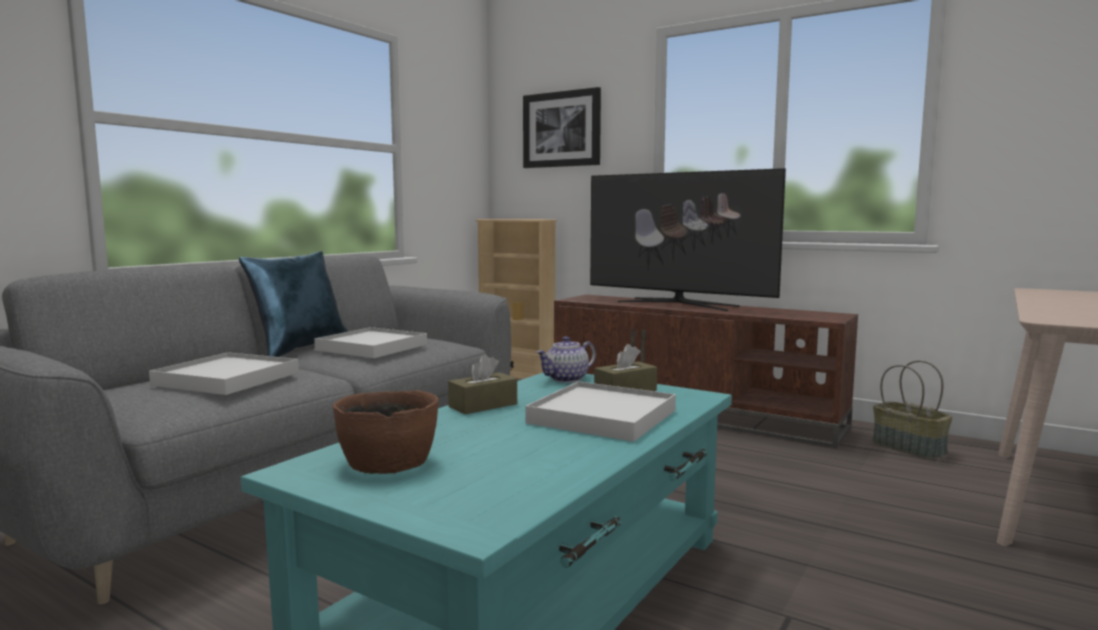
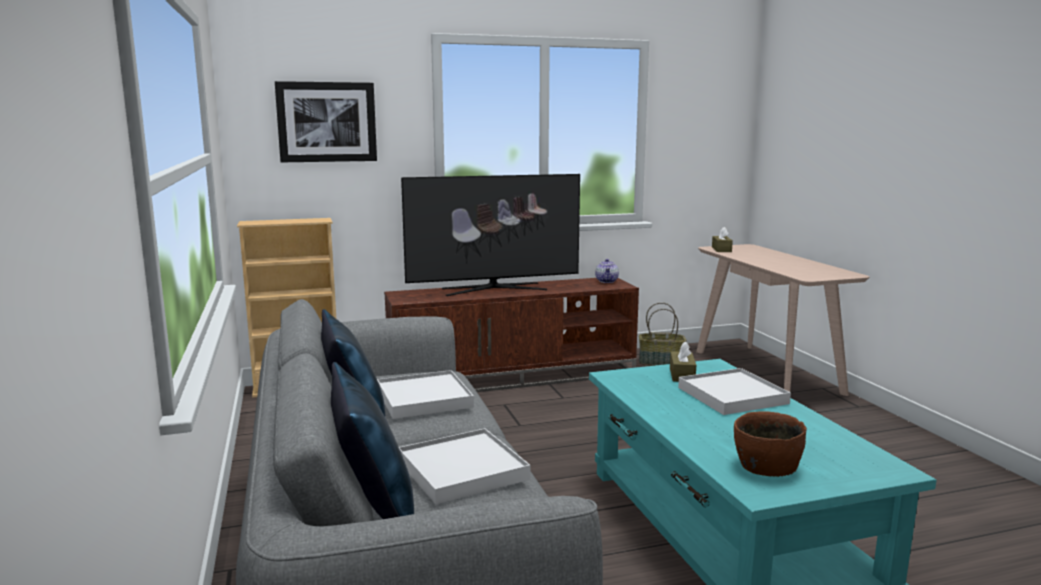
camera: 50 degrees left, 5 degrees up
(134, 381) = (374, 512): none -> blue pillow
(483, 405) = (665, 414): brown tissue box -> brown tissue box (721, 249)
(566, 379) = (627, 377): teapot -> teapot (607, 281)

